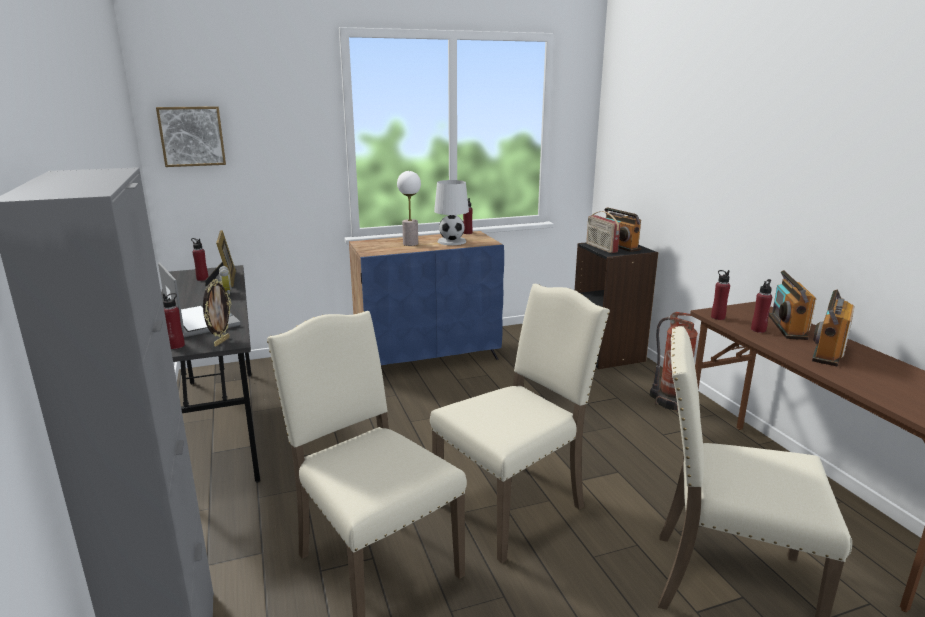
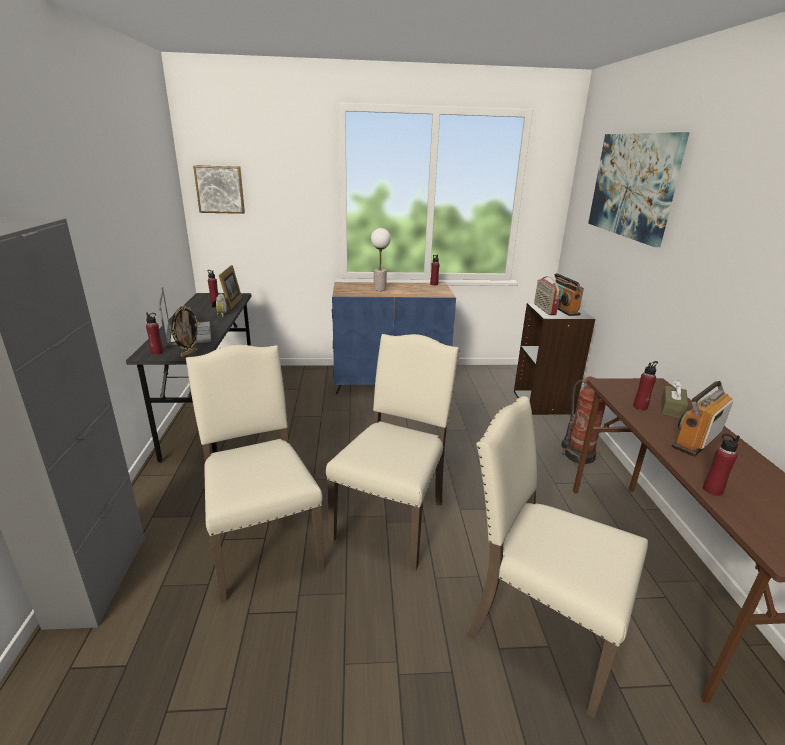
camera: 15 degrees right, 5 degrees up
(451, 241) = (414, 290): white table lamp -> none
(513, 505) = (393, 519): beige chair -> beige chair turned 45 degrees counterclockwise
(683, 108) = (633, 185): none -> picture
(717, 317) = (608, 389): red bottle -> red bottle (712, 490)
(787, 327) = (672, 409): radio -> brown tissue box

